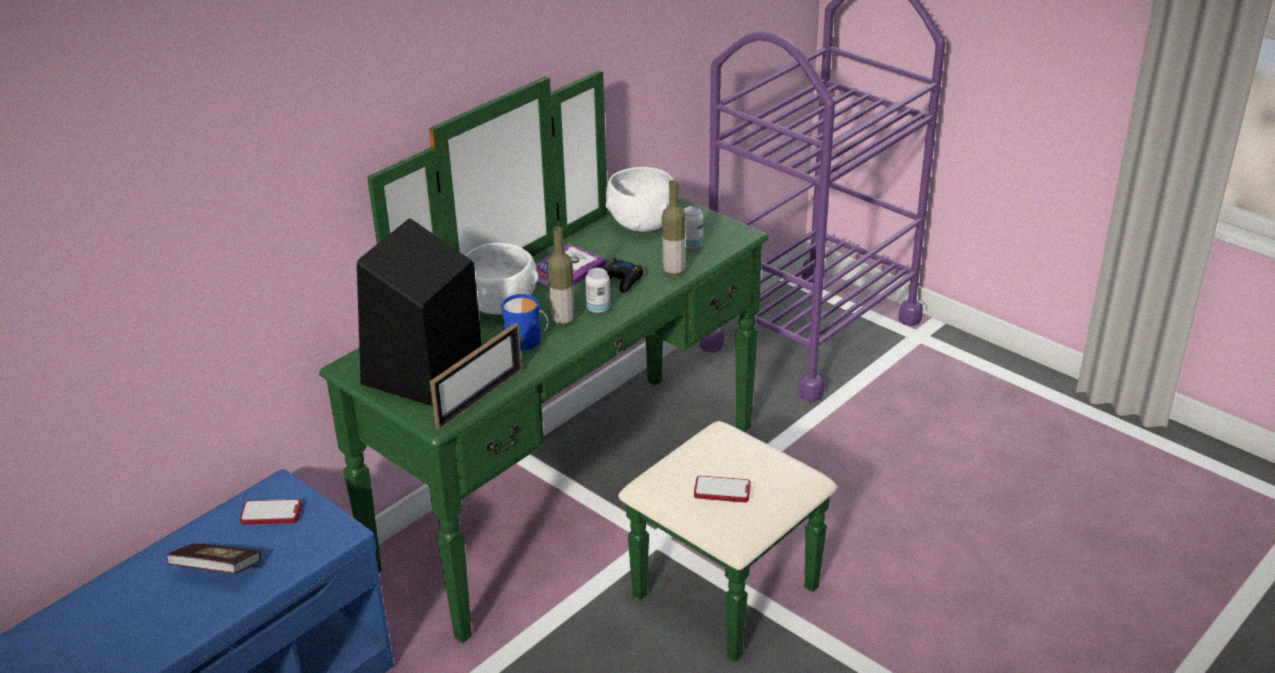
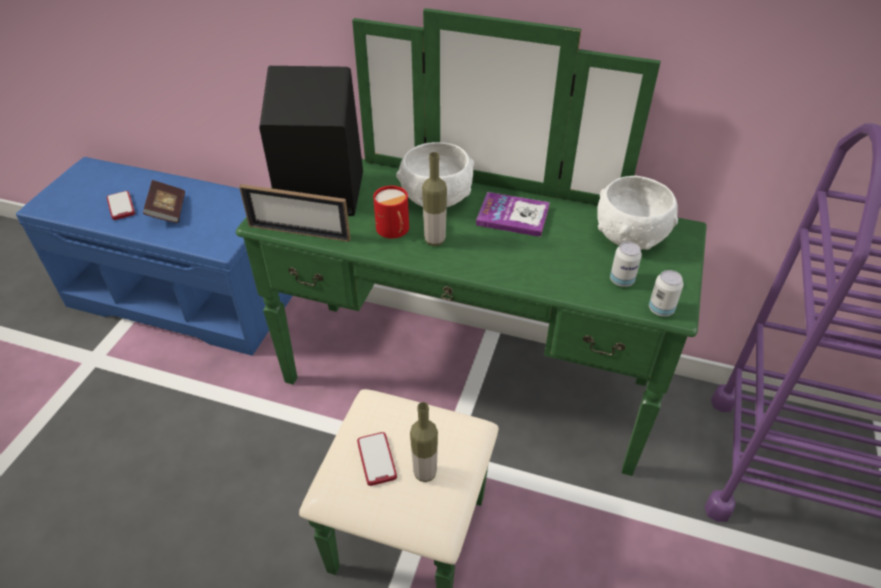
camera: 65 degrees right, 10 degrees up
(271, 513) = (230, 210): phone -> phone (121, 206)
(527, 340) = (393, 230): blue mug -> red mug
(598, 308) = (467, 254): can -> can (661, 309)
(621, 281) = (521, 254): black game controller -> none
(673, 271) = (564, 283): bottle -> bottle (425, 473)

